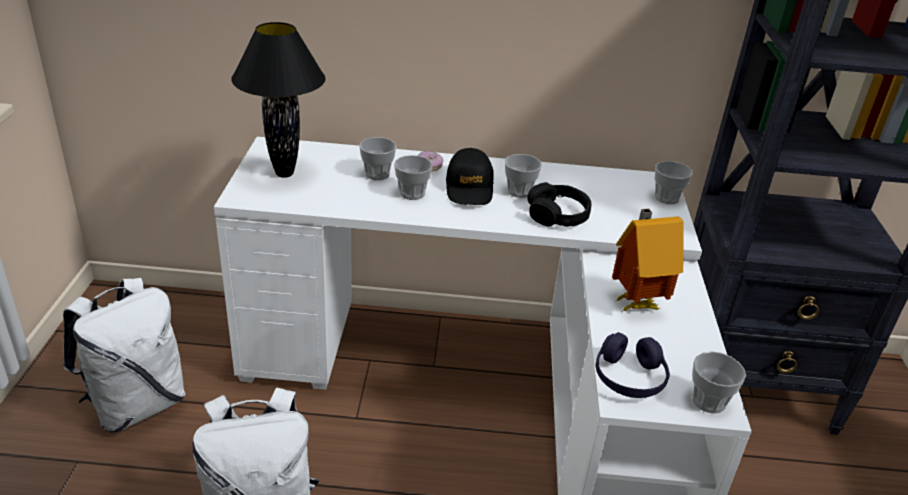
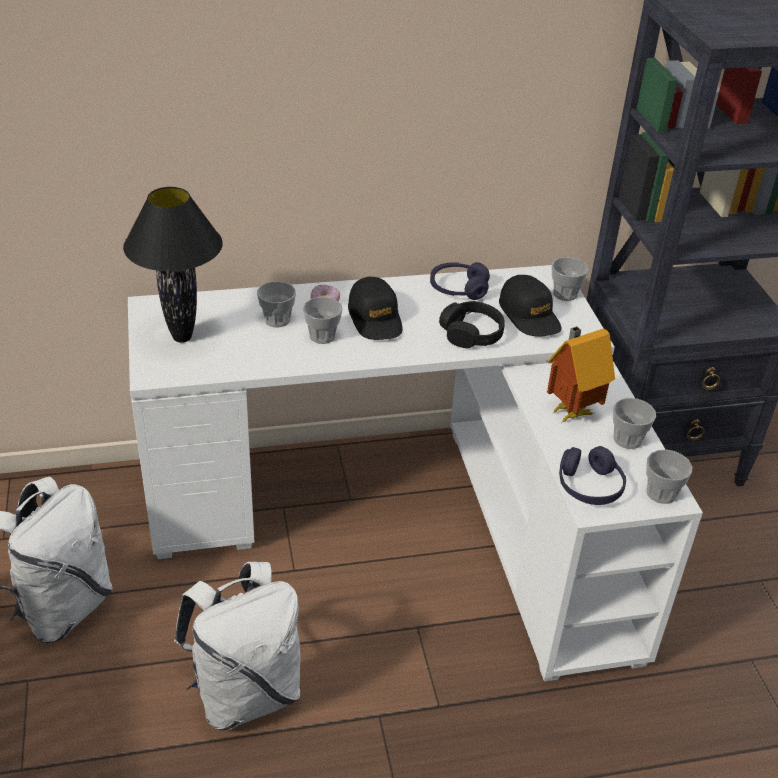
camera: 15 degrees left, 5 degrees up
(519, 191) = (425, 313): cup -> cup (627, 439)
(561, 177) = (458, 289): none -> purple headphones
(623, 210) = (529, 315): none -> black cap

